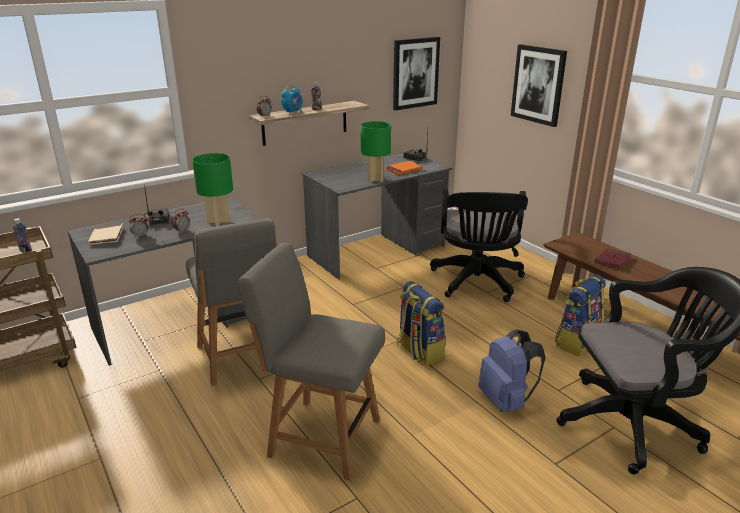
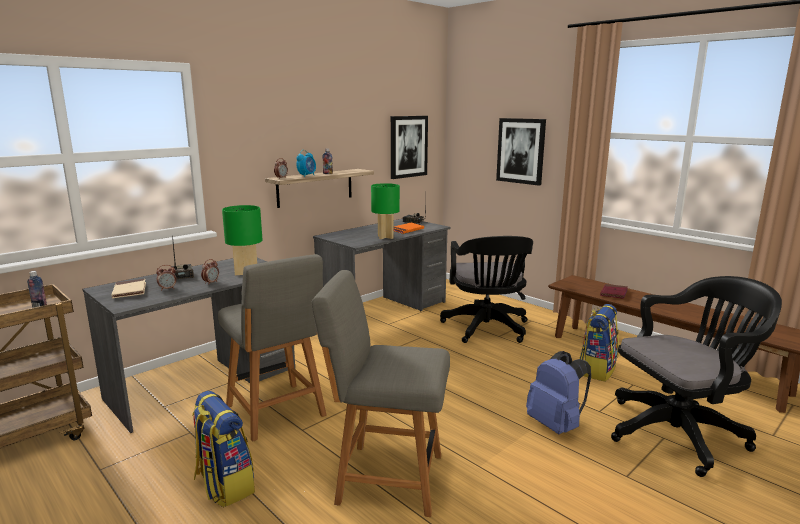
camera: 10 degrees left, 10 degrees down
(419, 351) = (456, 390): backpack -> backpack (224, 485)

